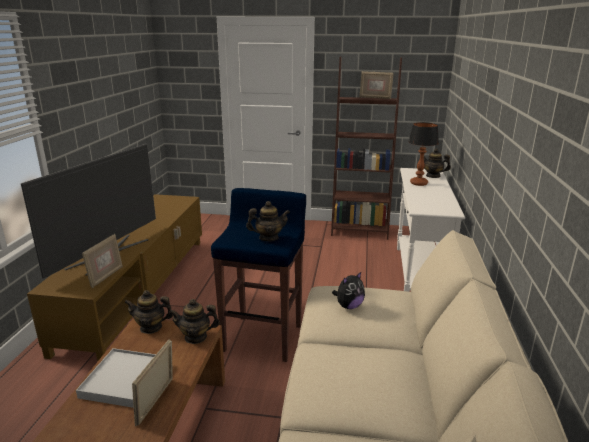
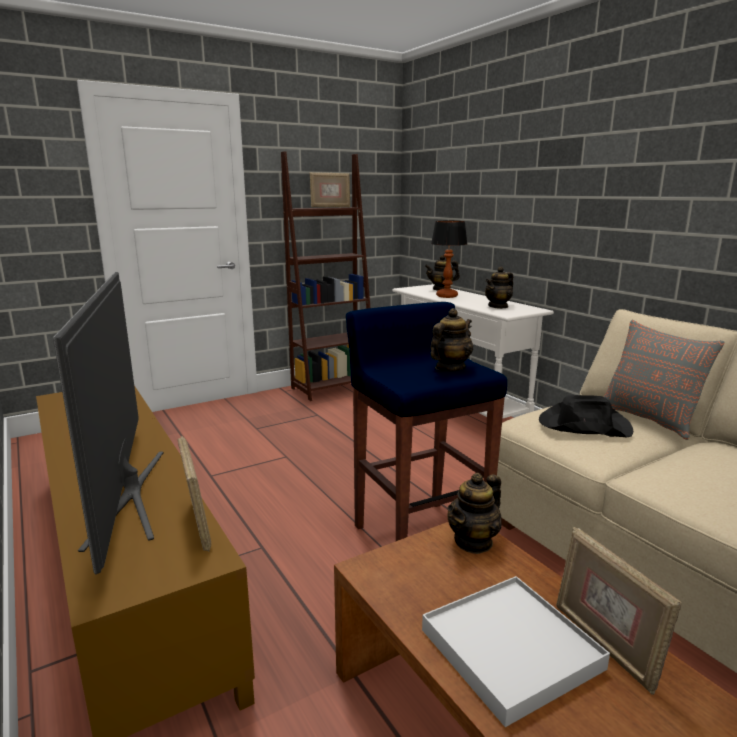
camera: 40 degrees left, 5 degrees down
(151, 327) = (391, 563): teapot -> teapot (498, 306)
(349, 306) = (583, 425): plush toy -> black hat
(405, 322) = (649, 420): none -> grey pillow

